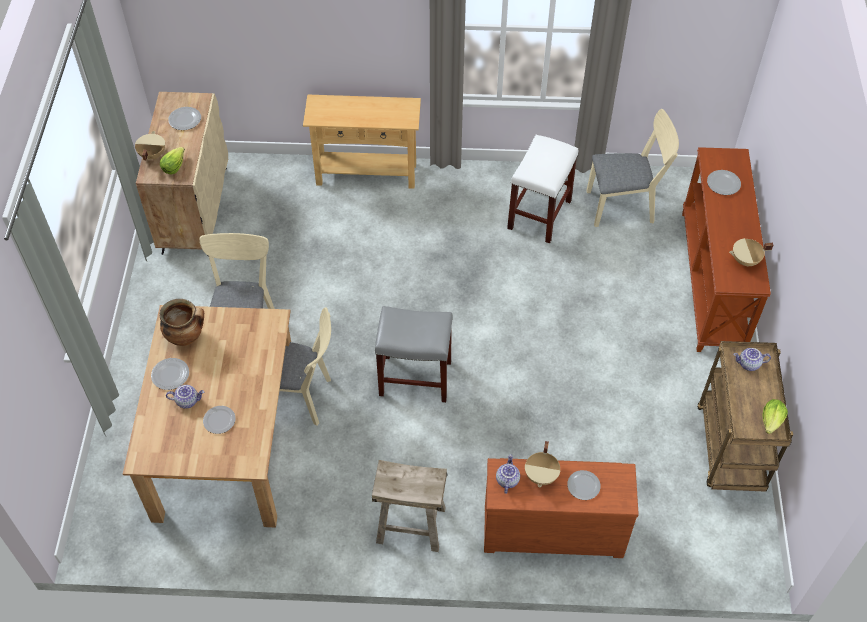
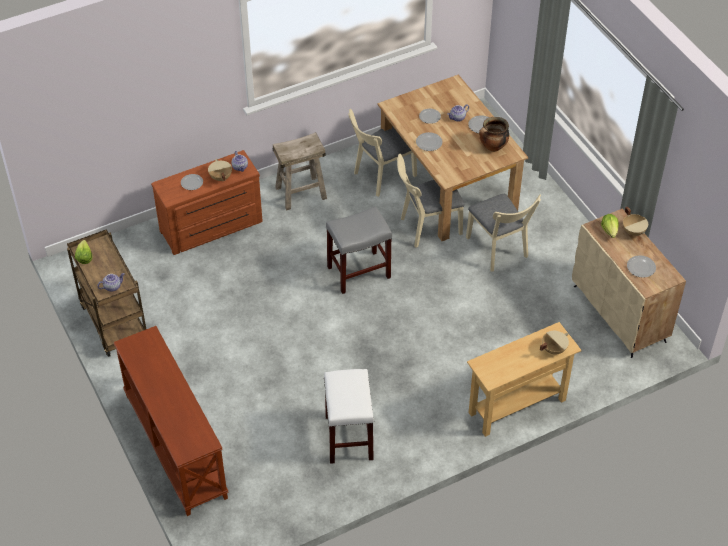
camera: 150 degrees right, 5 degrees down
(625, 206) = (280, 482): beige chair -> beige chair (381, 176)
(723, 184) = (185, 419): plate -> plate (429, 142)
(745, 261) = (141, 359): beige cooking pot -> beige cooking pot (553, 349)

